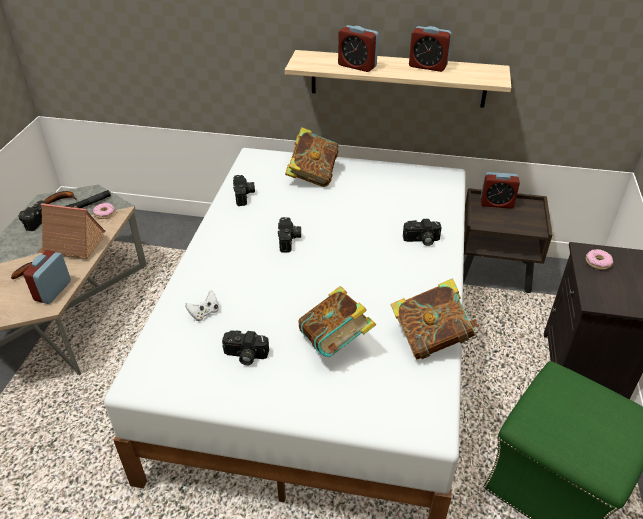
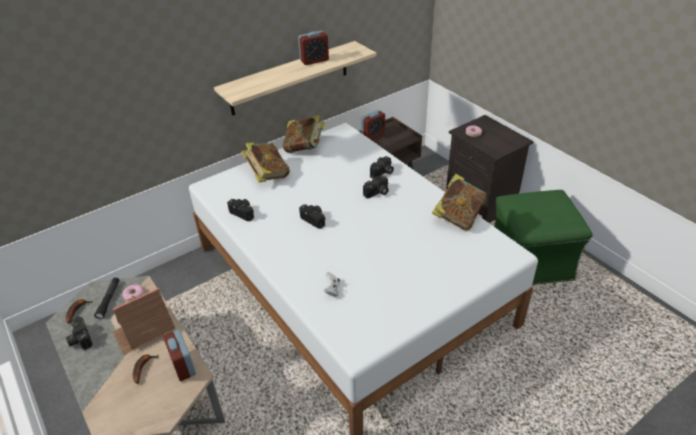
camera: 45 degrees left, 0 degrees up
(245, 356) = (389, 292): camera -> camera (377, 193)
(335, 342) = (420, 251): book -> book (305, 148)
(357, 66) = (274, 79): alarm clock -> none

